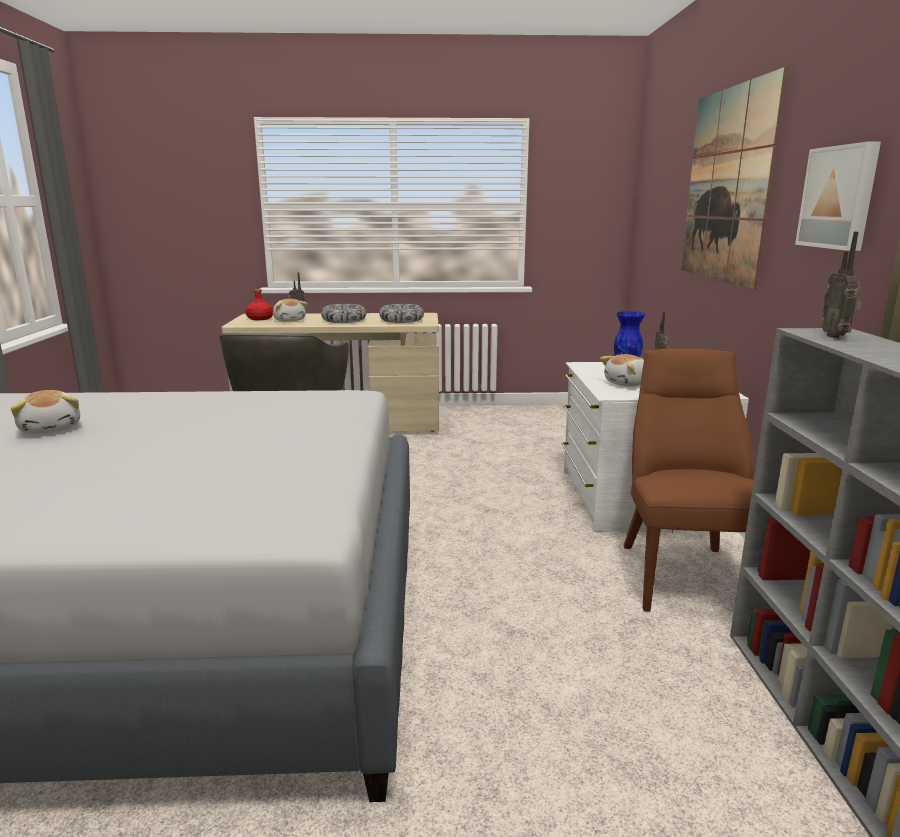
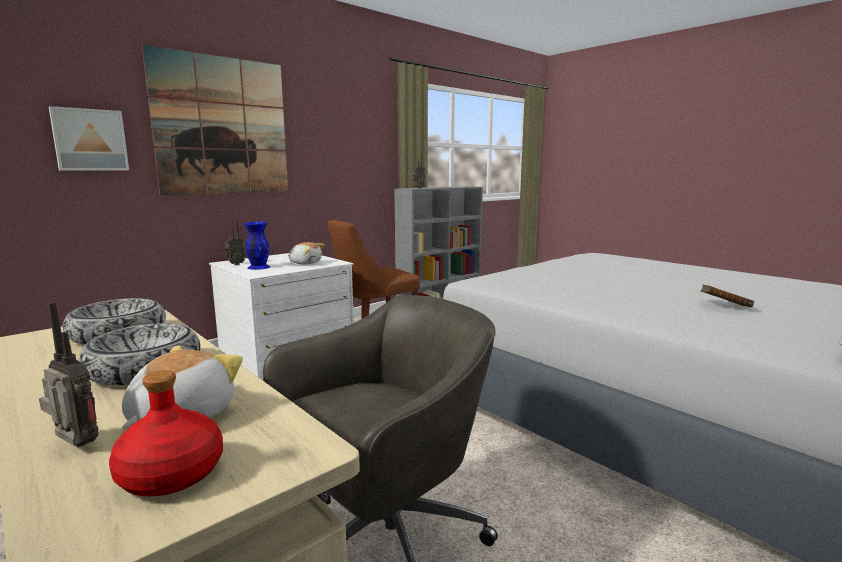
camera: 130 degrees left, 5 degrees down
(51, 428) = (724, 306): plush toy -> brown book
(840, 197) = (341, 140): picture -> picture (90, 140)

